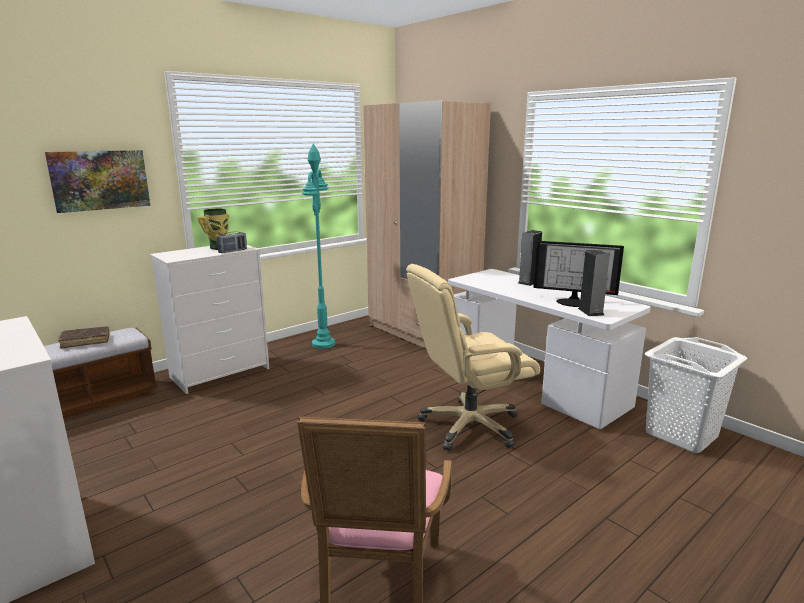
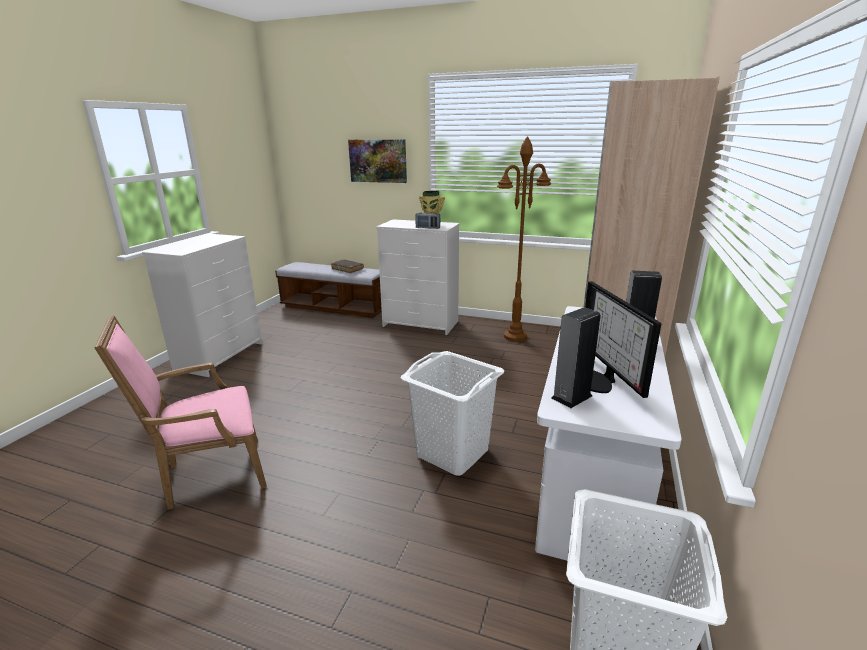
camera: 60 degrees right, 5 degrees up
(323, 344) = (515, 336): turquoise floor lamp -> brown floor lamp
(469, 426) = (452, 452): beige office chair -> white laundry basket

